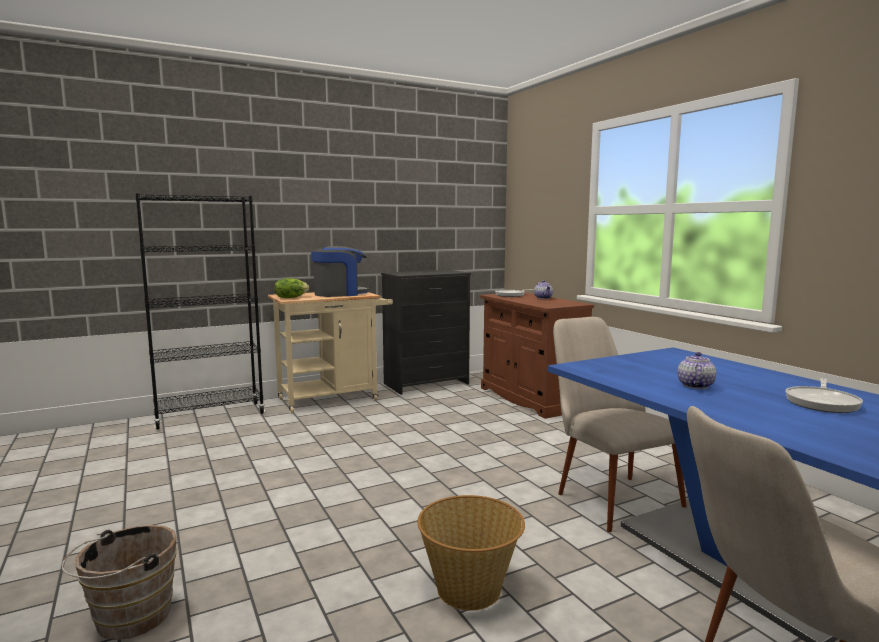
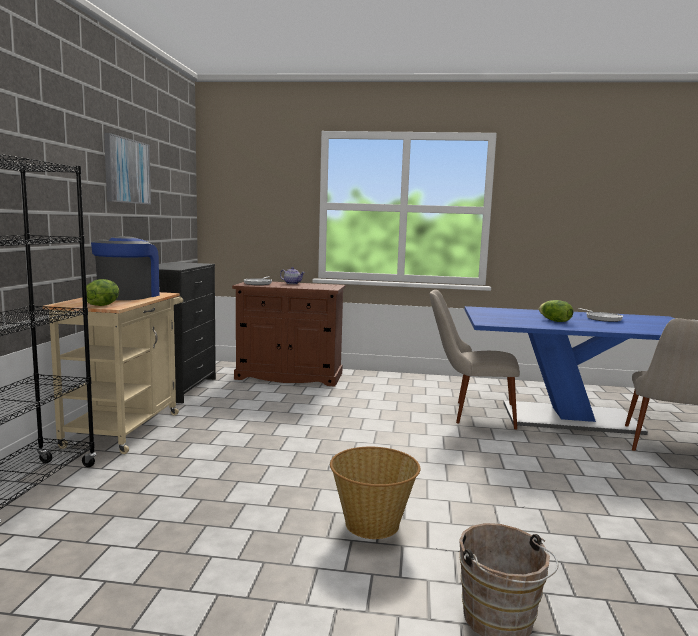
camera: 55 degrees left, 0 degrees up
(382, 192) = (126, 171): none -> picture
(470, 589) = (551, 481): basket -> basket (372, 523)
(694, 385) = (554, 321): teapot -> lettuce

